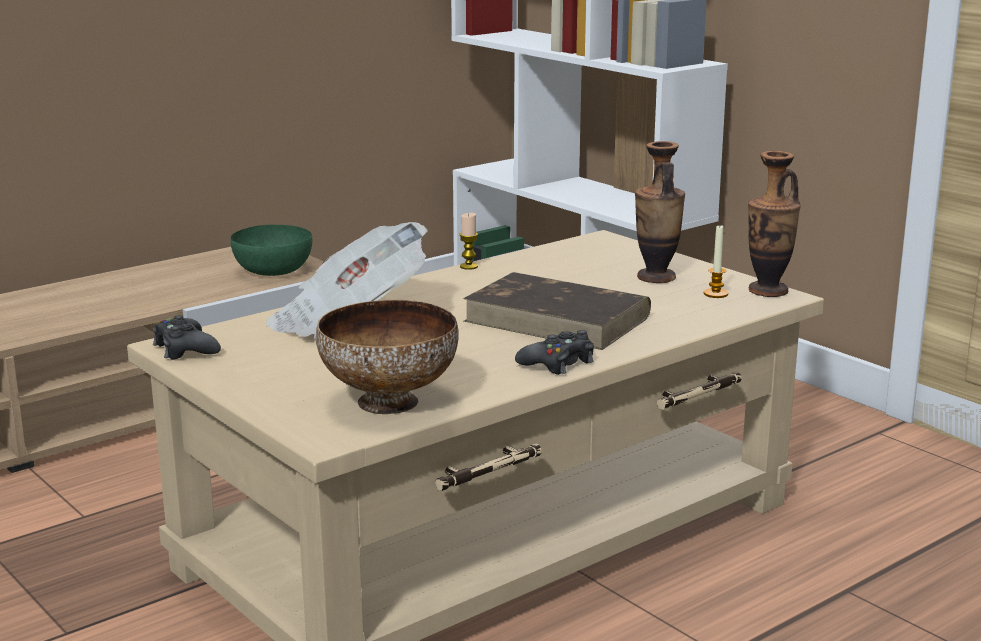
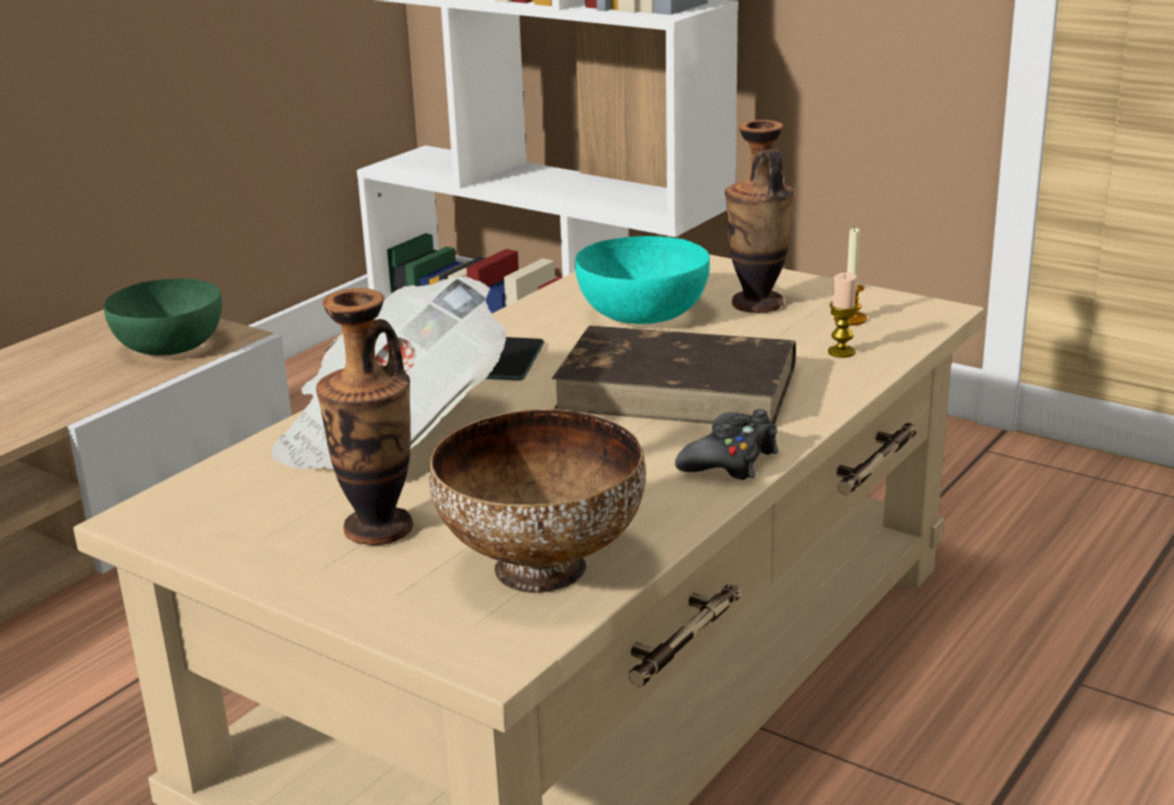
camera: 15 degrees left, 5 degrees up
(185, 349) = (172, 521): black game controller -> none
(457, 291) = (511, 360): none -> phone
(468, 266) = (500, 319): candle -> candle (841, 352)
(569, 274) = (642, 314): none -> turquoise bowl
(768, 291) = (910, 306): vase -> vase (378, 529)

